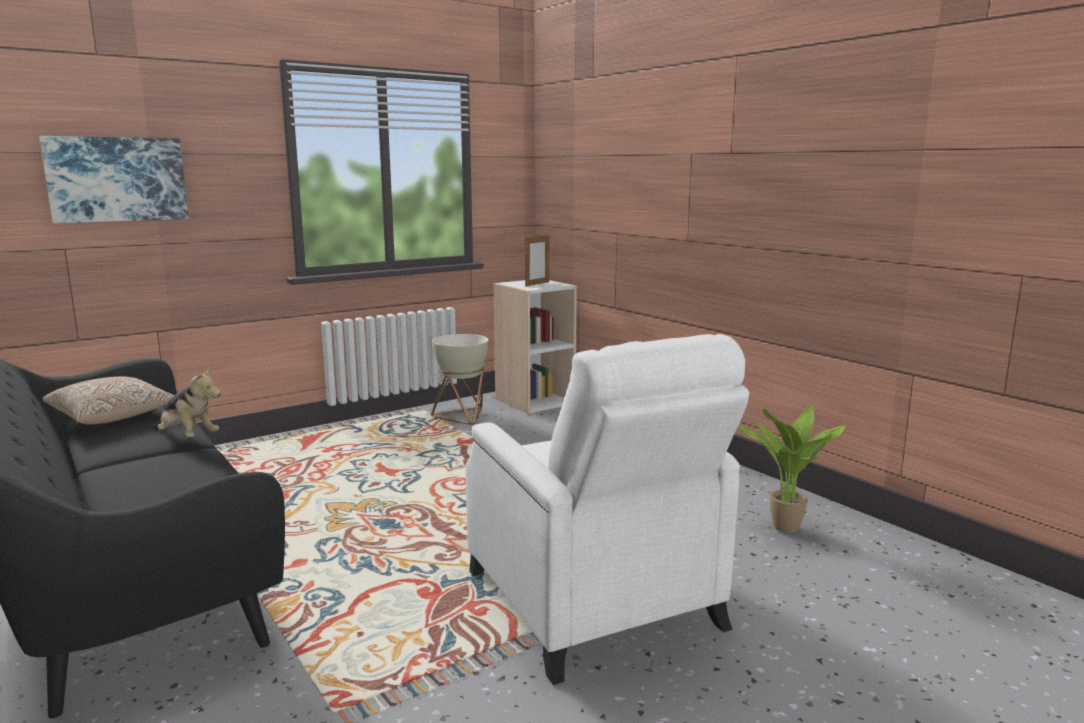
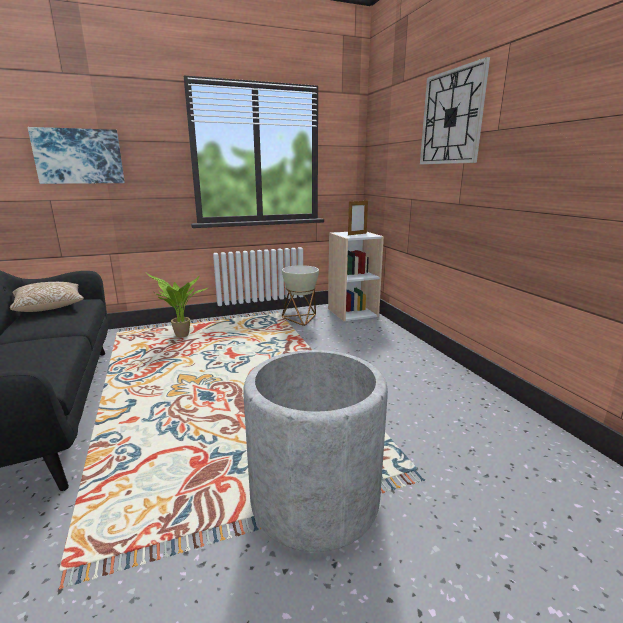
camera: 15 degrees right, 5 degrees up
(187, 437) = (71, 326): plush toy -> none
(595, 604) = (314, 498): white armchair -> grey planter
(669, 132) = (452, 117): none -> wall clock
(788, 530) = (506, 448): potted plant -> potted plant (181, 336)

